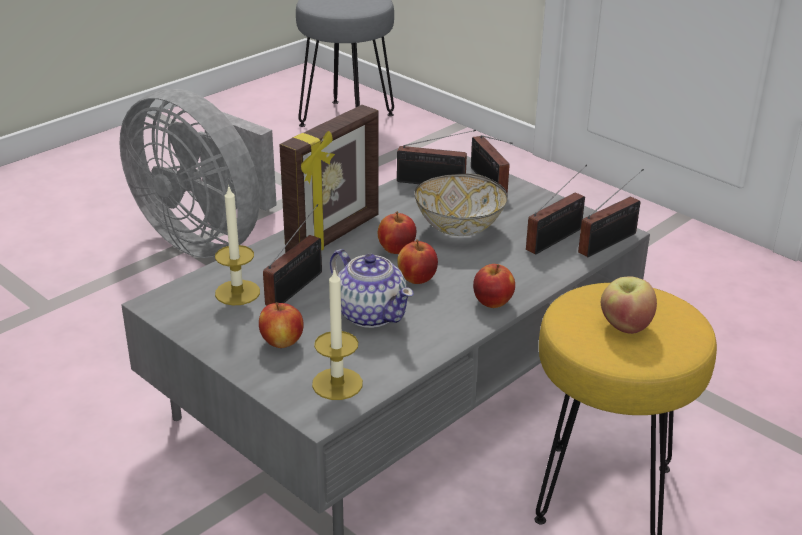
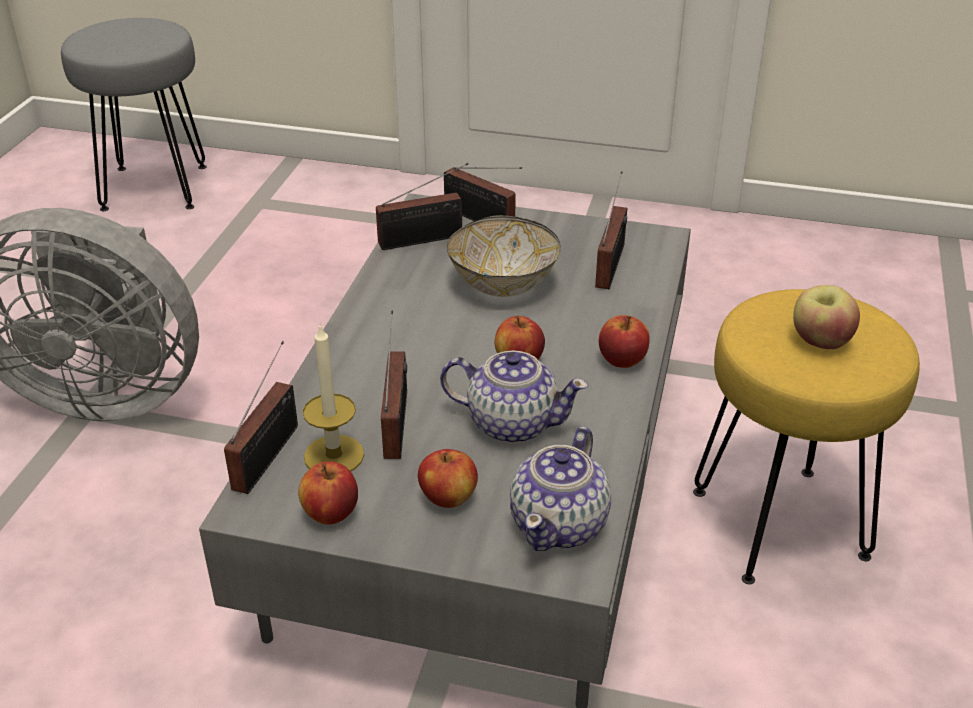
camera: 30 degrees left, 5 degrees up
(335, 235) = (377, 340): picture frame -> none
(337, 384) = (560, 524): candle -> teapot
(396, 249) = (462, 334): apple -> apple (330, 514)
(611, 242) = (665, 250): radio -> radio (270, 453)

